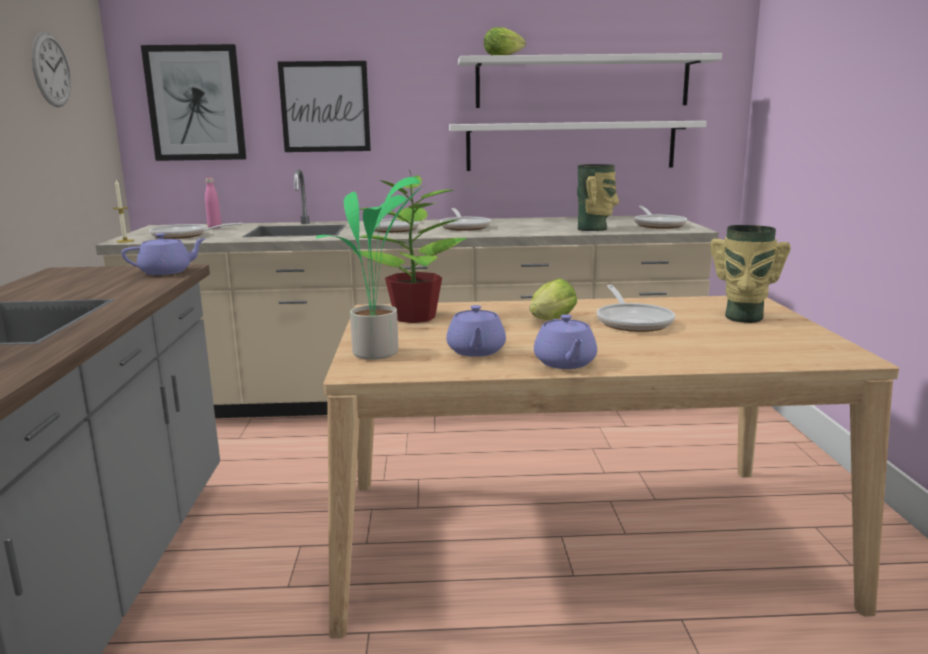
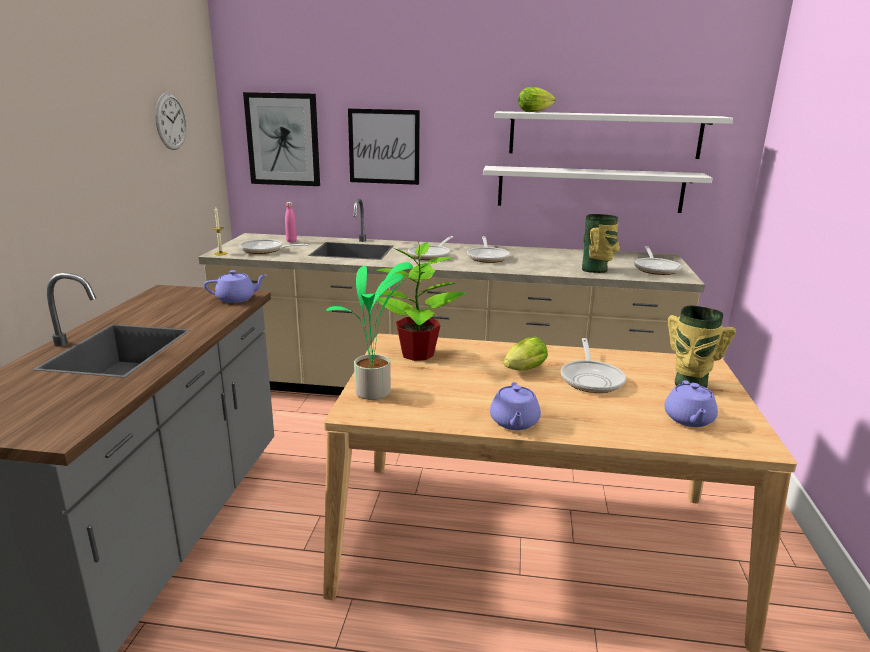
camera: 10 degrees right, 5 degrees up
(476, 351) = (450, 400): purple teapot -> purple teapot (689, 419)

